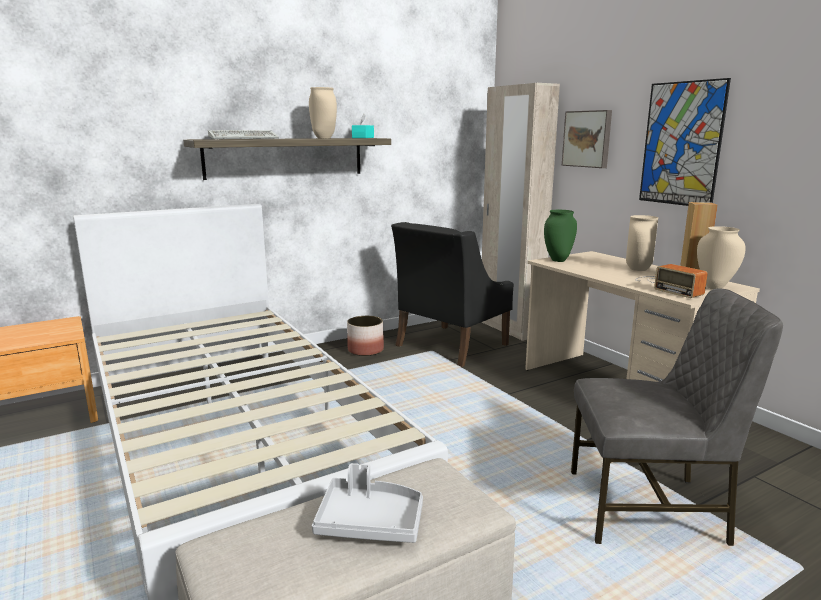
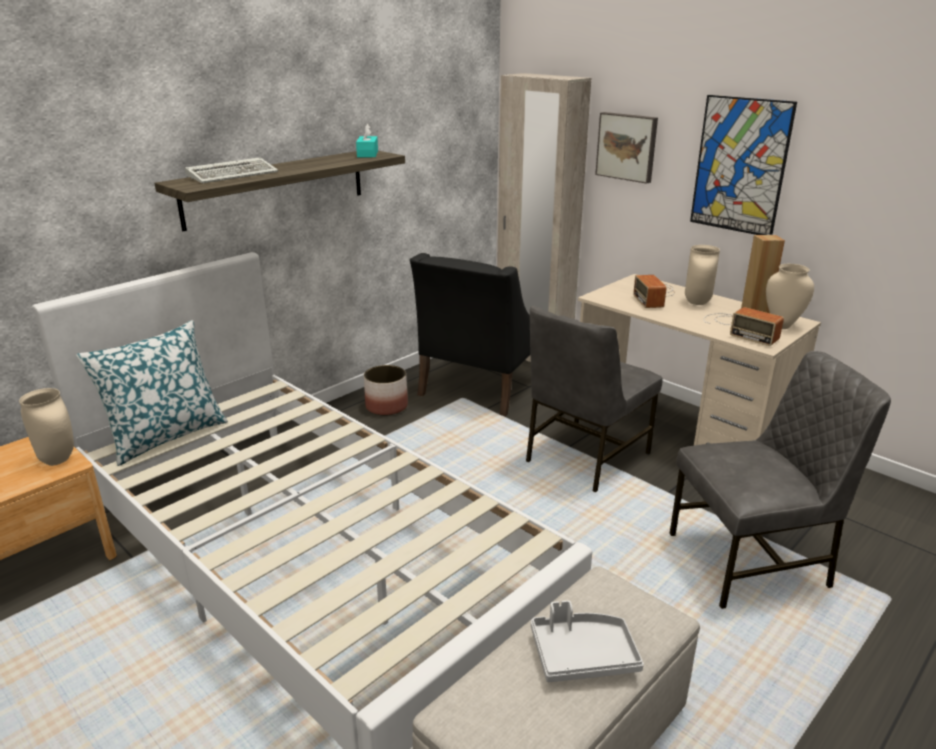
camera: 15 degrees left, 10 degrees up
(159, 333) = (166, 436): none -> pillow
(324, 138) = (329, 164): beige vase -> beige vase (59, 460)
(518, 403) = (584, 457): none -> grey chair
(557, 260) = (609, 294): green vase -> none
(600, 263) = (654, 295): none -> radio

